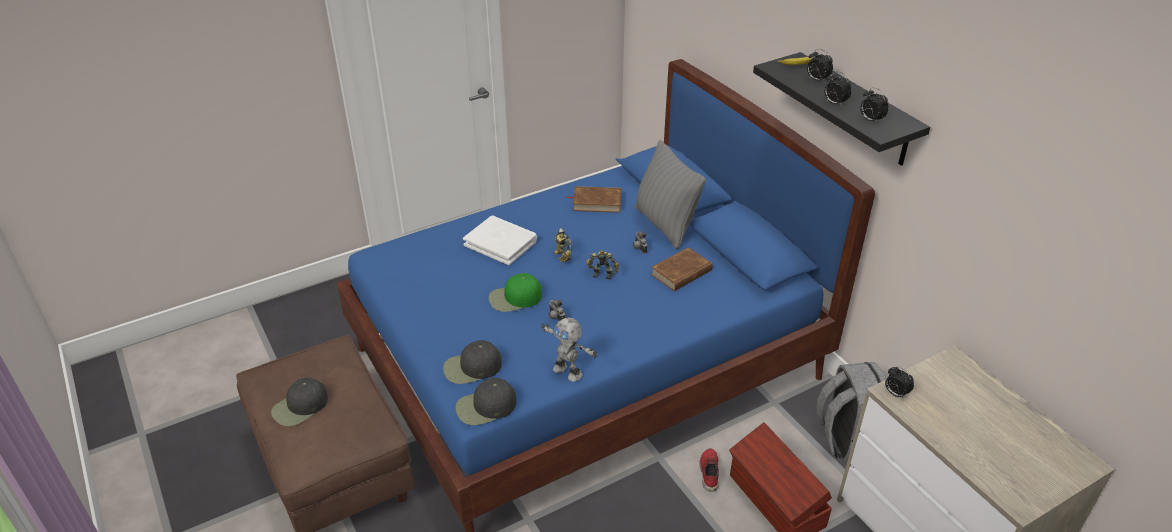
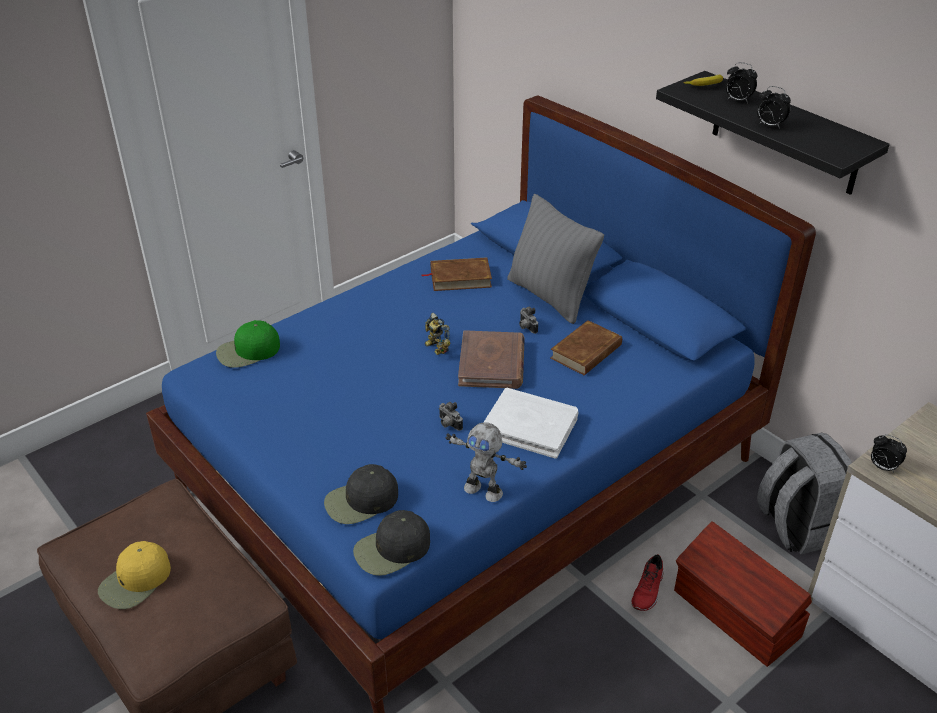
camera: 10 degrees left, 0 degrees up
(300, 407) = (135, 581): black cap -> yellow cap
(501, 242) = (356, 339): white book -> white book (530, 426)
(515, 298) = (392, 406): green cap -> green cap (248, 351)
(602, 273) = (492, 363): toy robot -> brown book
(708, 472) = (648, 590): red shoe -> red shoe turned 150 degrees counterclockwise
(870, 120) = (819, 141): alarm clock -> none

